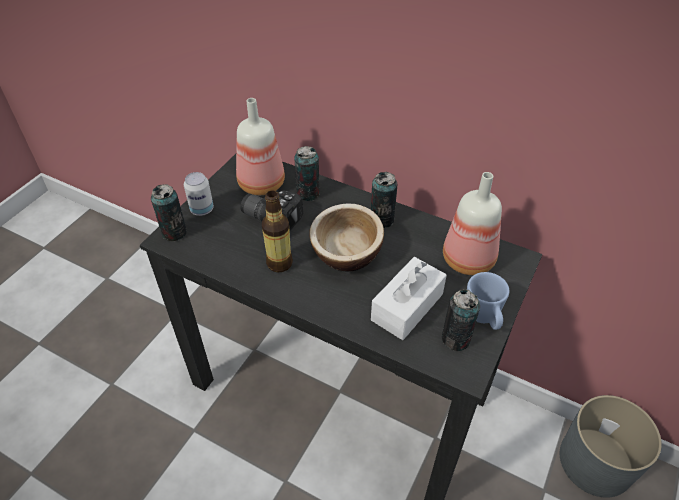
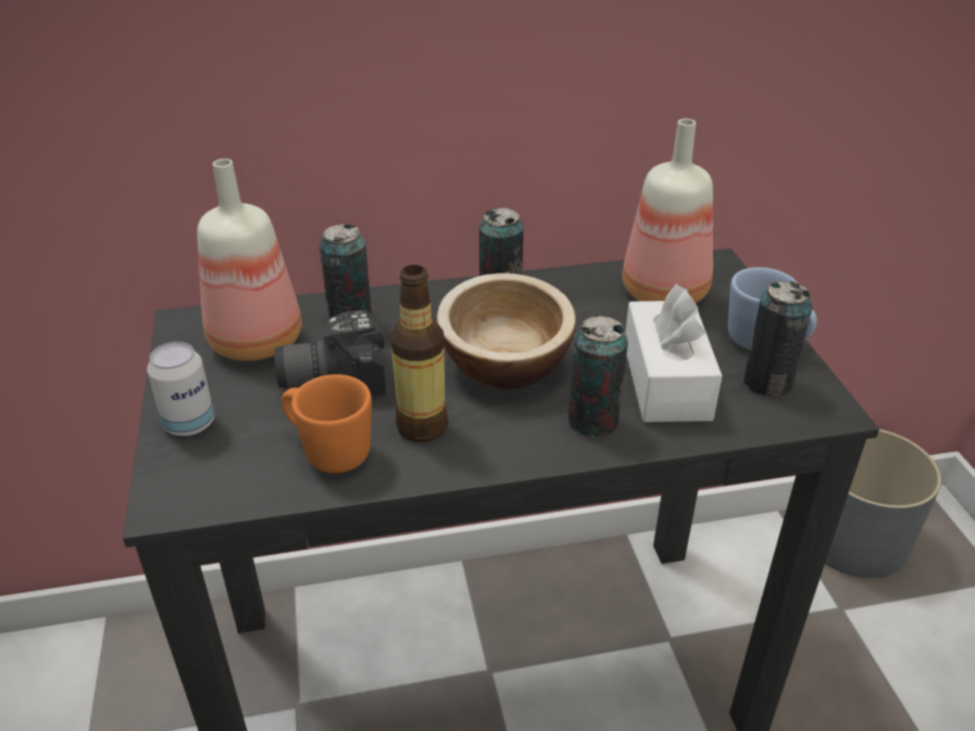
camera: 40 degrees left, 10 degrees down
(174, 232) = (176, 482): can -> can (593, 421)
(235, 252) = (328, 451): none -> orange mug

